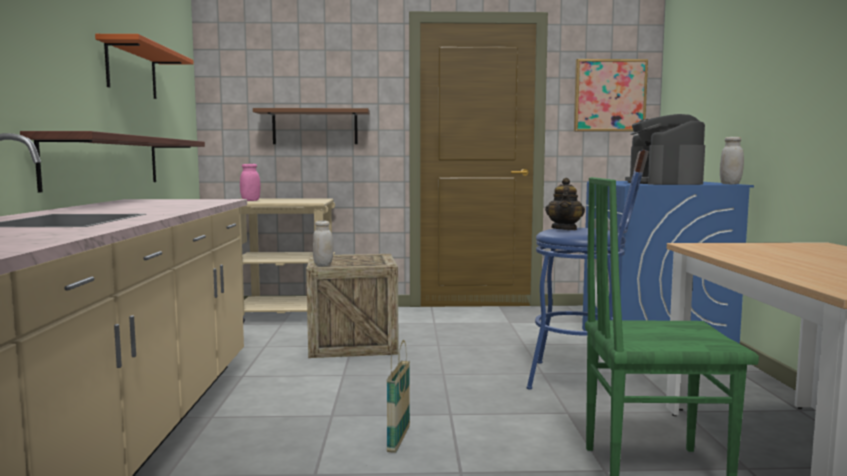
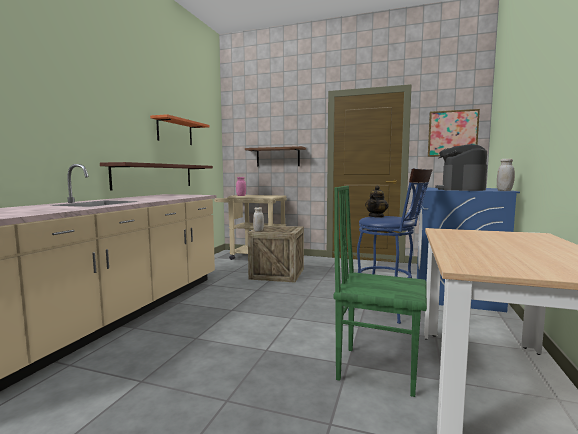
camera: 20 degrees right, 0 degrees up
(398, 439) = (251, 327): basket -> none

